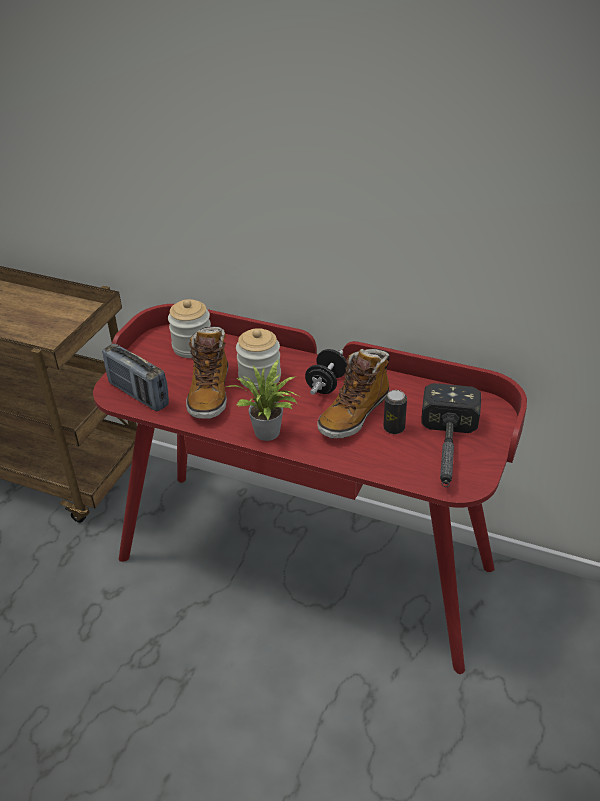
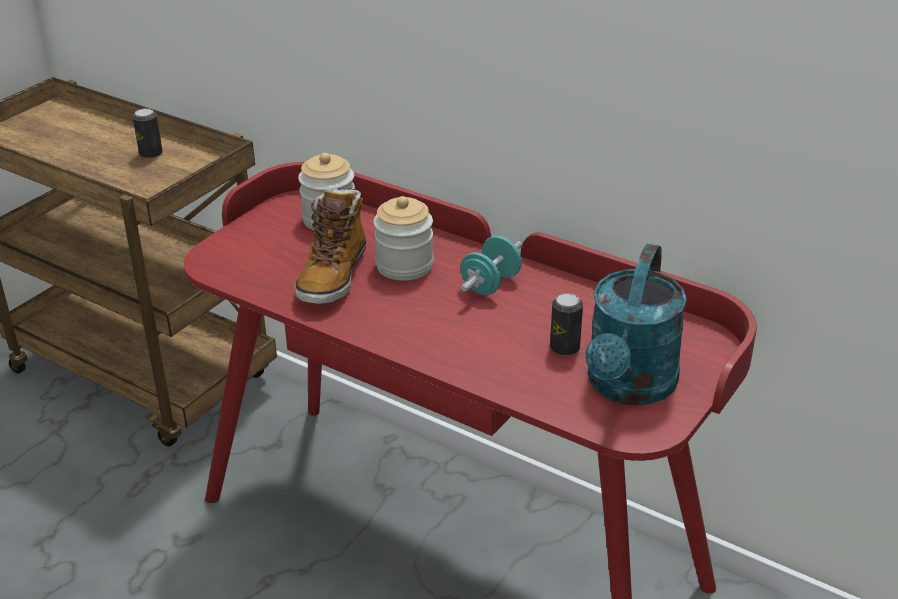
camera: 10 degrees right, 5 degrees down
(39, 309) = (151, 154): none -> can
(138, 395) = (241, 267): radio -> none
(269, 434) = (393, 334): potted plant -> none
(326, 384) = (490, 284): black dumbbell -> turquoise dumbbell
(354, 414) = (516, 325): boot -> none
(447, 452) = (628, 387): hammer -> turquoise watering can

